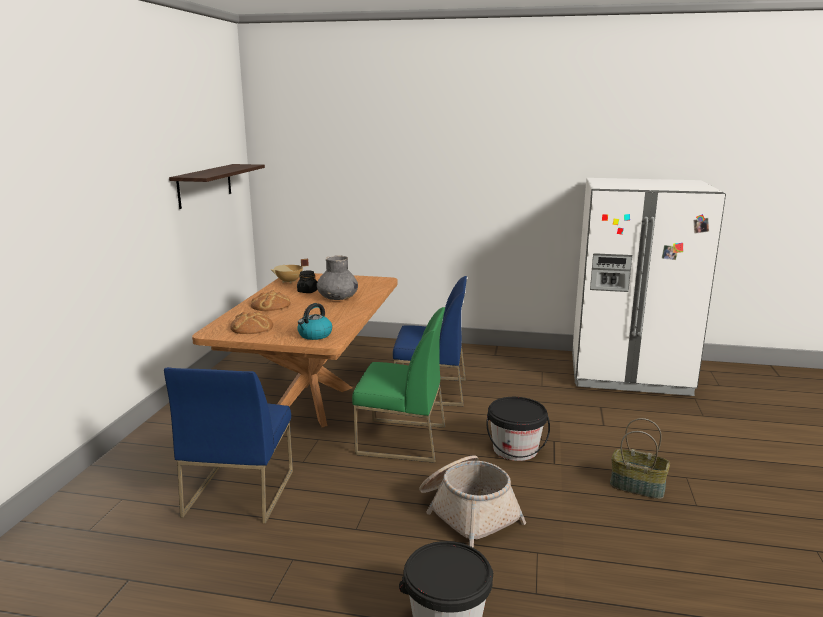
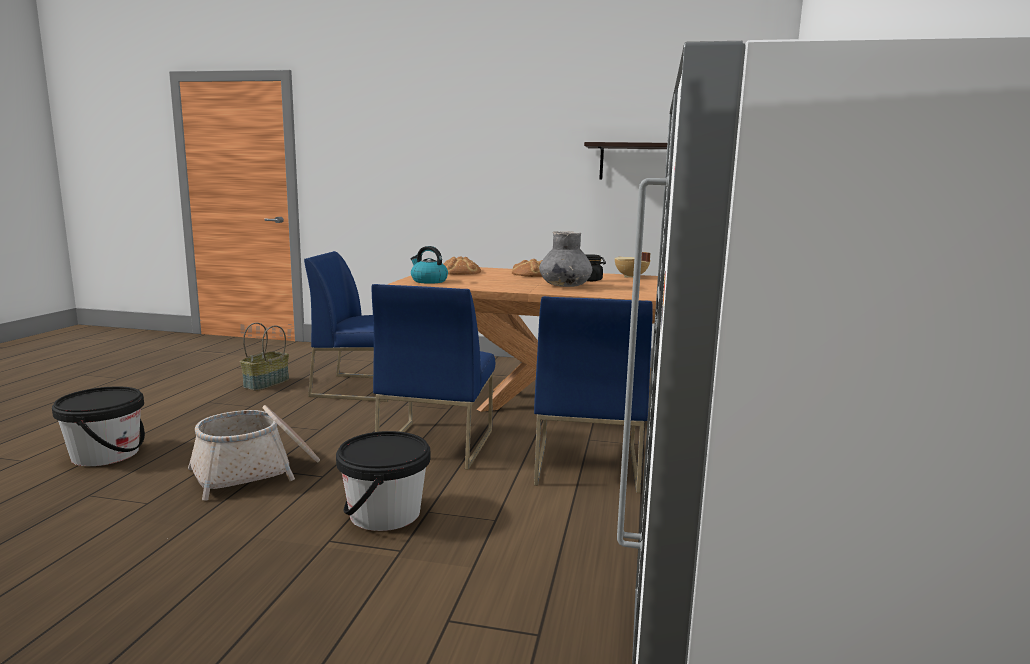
camera: 90 degrees right, 5 degrees down
(400, 440) = (435, 444): green chair -> blue chair
(638, 486) = (209, 612): basket -> basket (266, 383)

